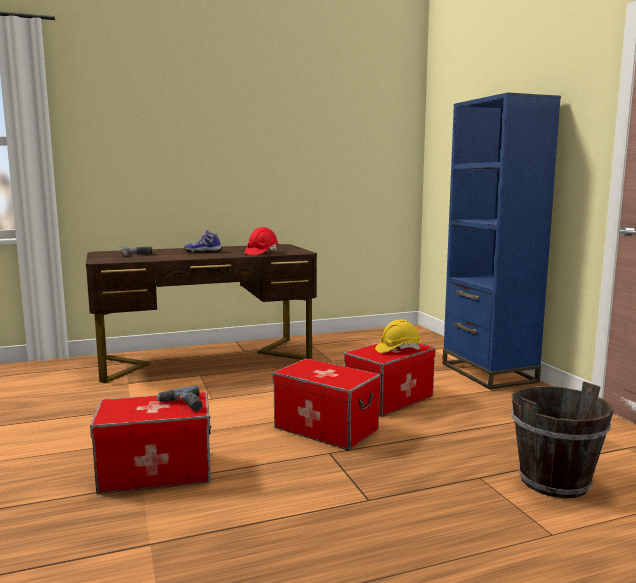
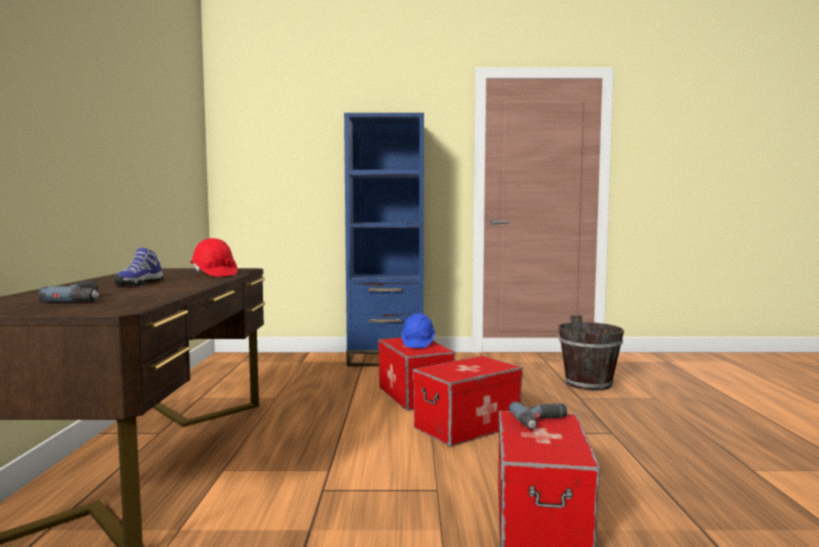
camera: 70 degrees left, 5 degrees down
(397, 349) = (418, 343): yellow hard hat -> blue hard hat

